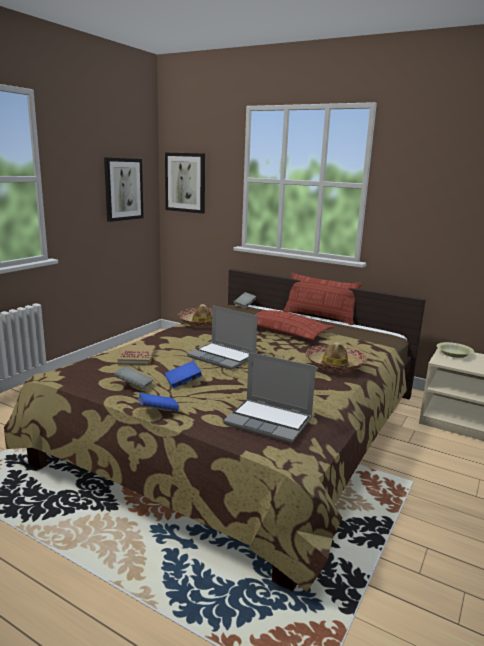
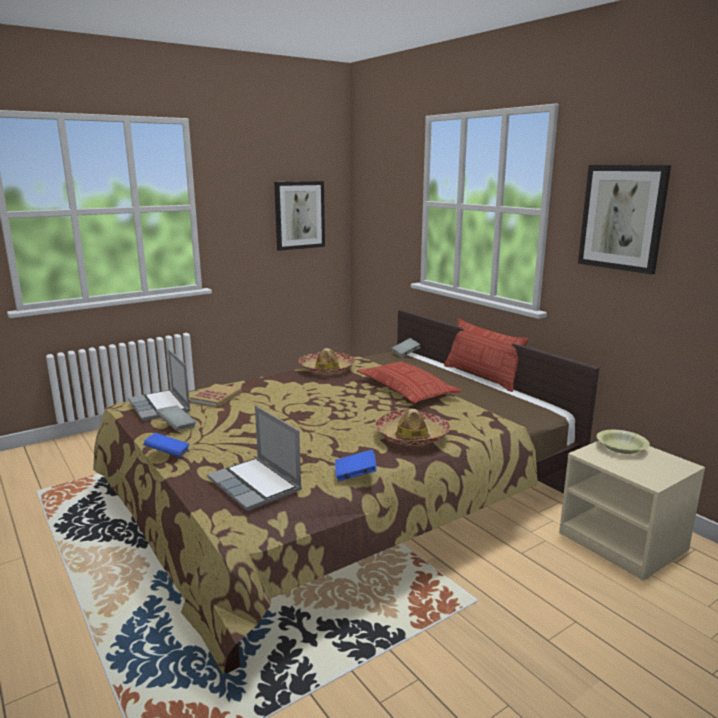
camera: 25 degrees right, 0 degrees up
(183, 382) = (225, 430): blue book -> blue book (355, 475)
(185, 182) = (372, 206): picture -> picture (622, 217)
(223, 357) = (298, 410): laptop -> laptop (160, 407)

